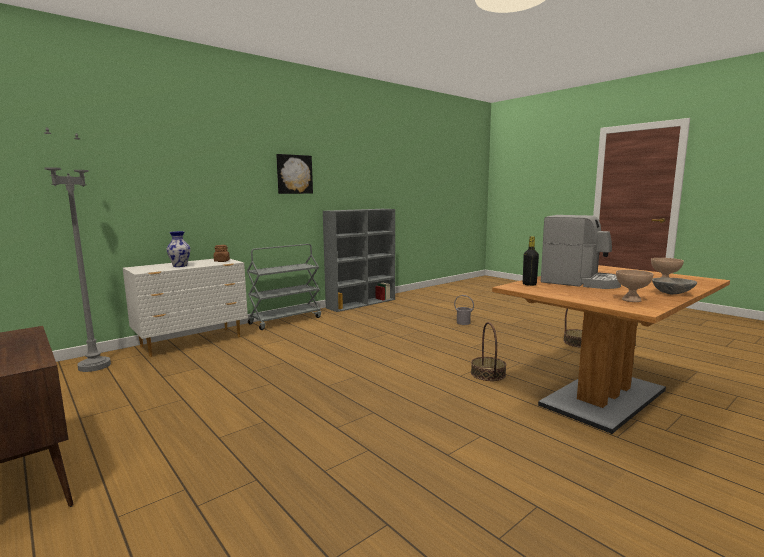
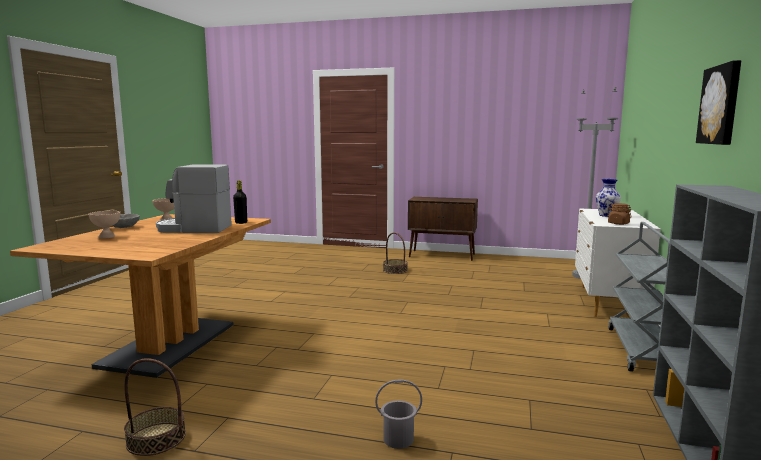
camera: 145 degrees right, 0 degrees up
(488, 374) = (287, 341): basket -> basket (395, 270)

